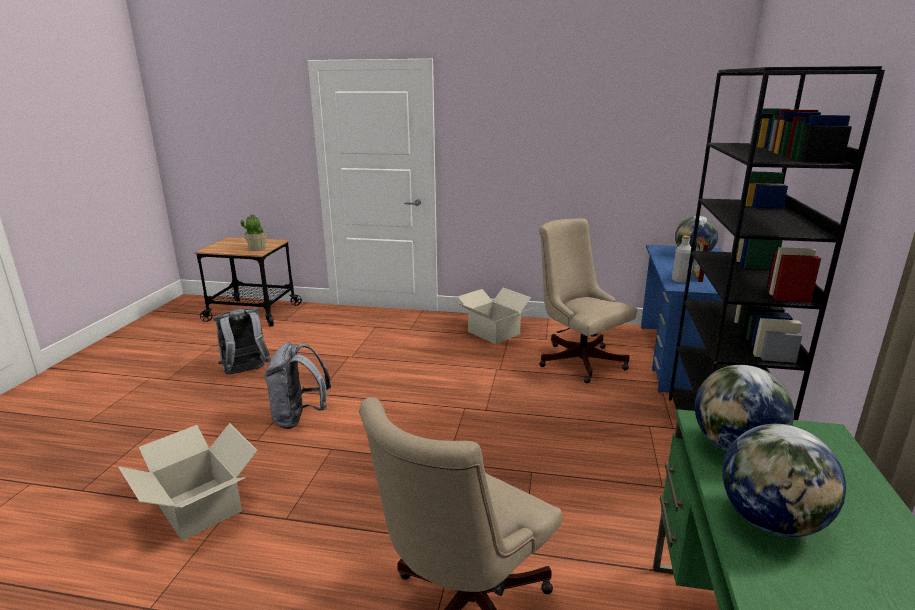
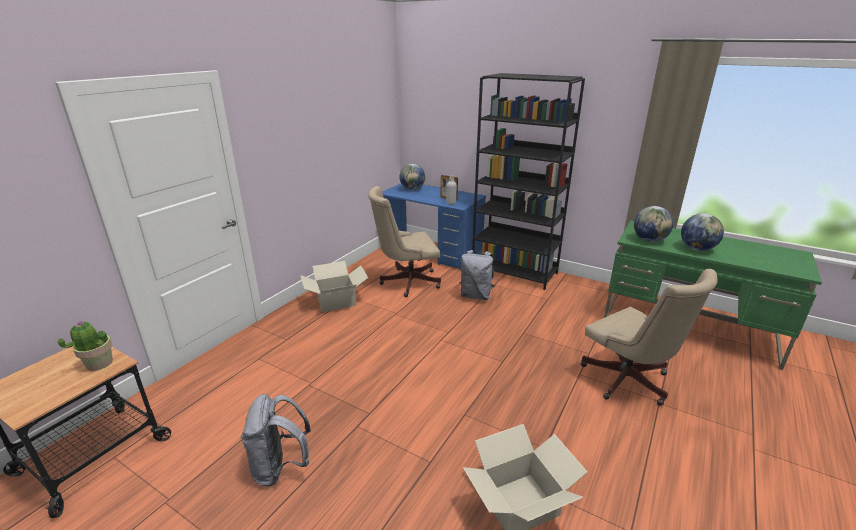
camera: 70 degrees left, 5 degrees up
(299, 418) = (407, 429): grey backpack -> grey backpack (476, 296)

